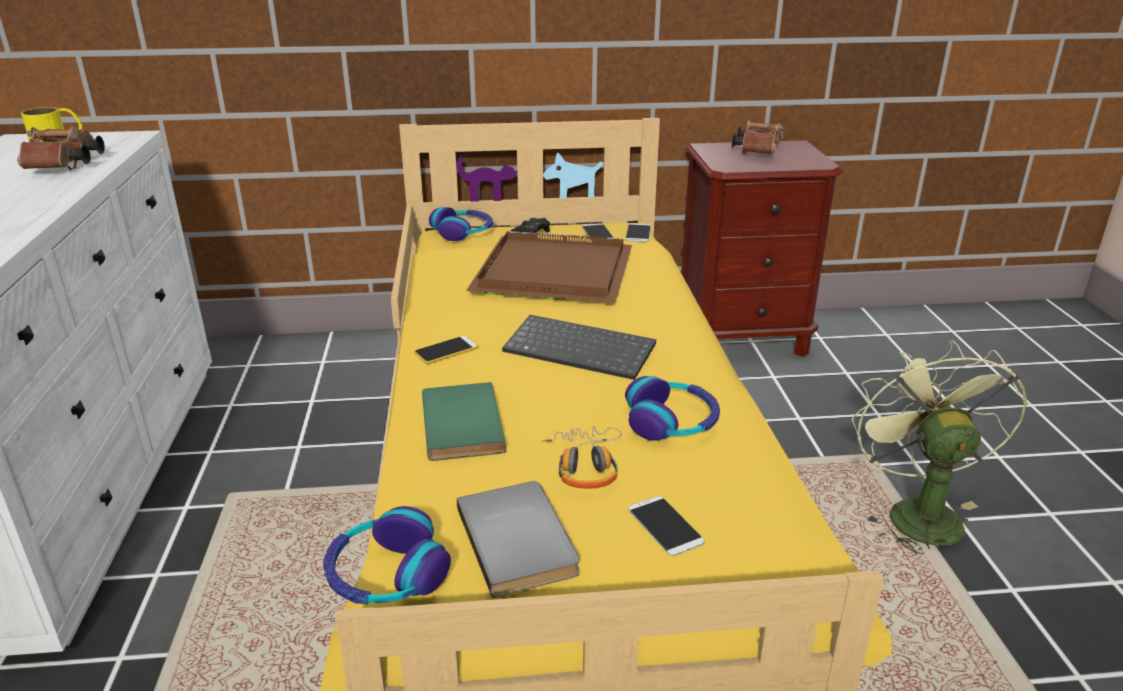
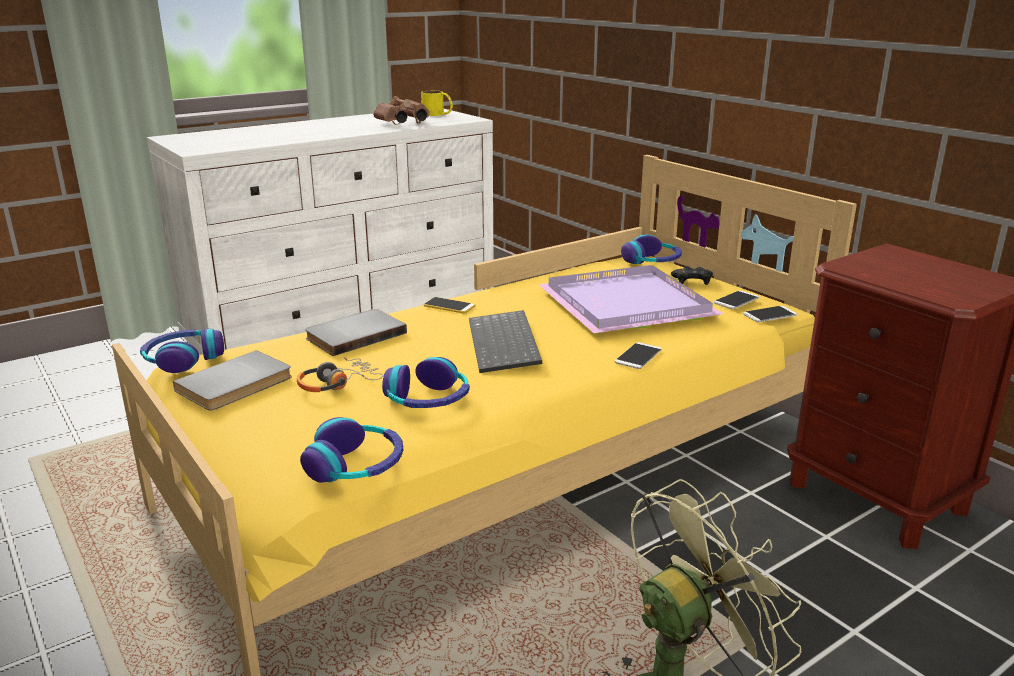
camera: 60 degrees right, 5 degrees down
(458, 425) = (354, 335): green book -> grey book
(550, 273) = (623, 304): brown tray -> purple tray
(665, 526) = (282, 426): phone -> phone (638, 356)
(758, 150) = (934, 269): brown binoculars -> none
(785, 496) = (356, 466): none -> headphones

